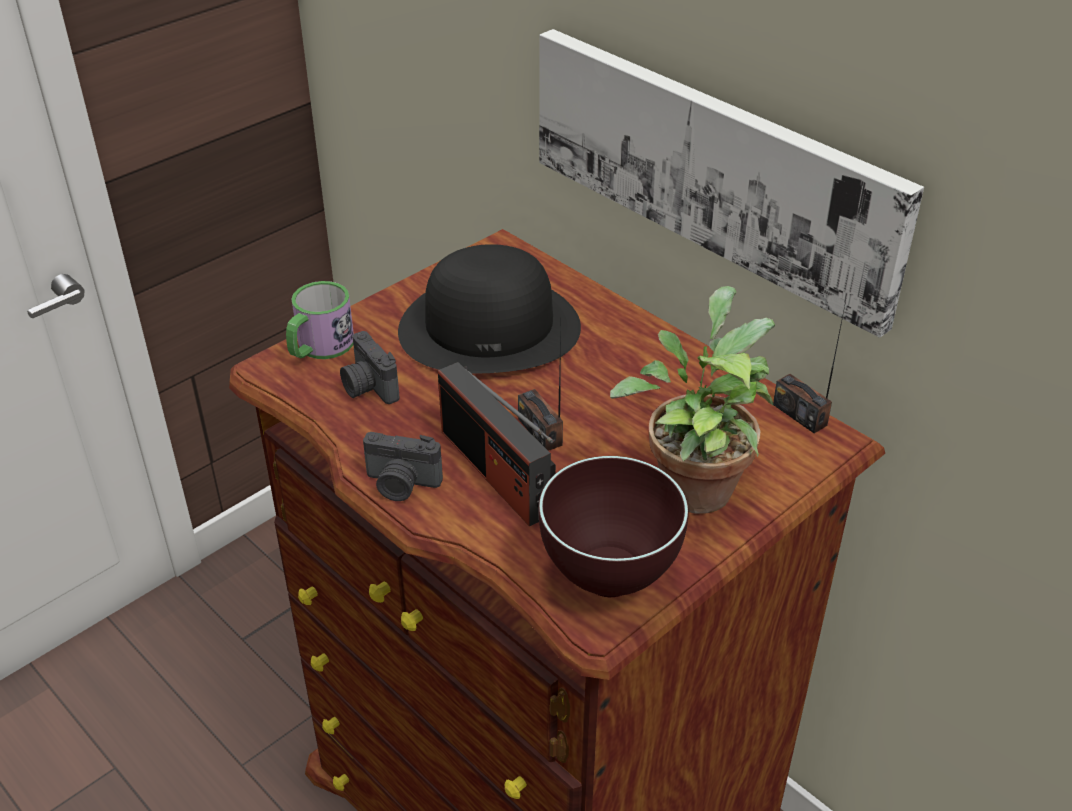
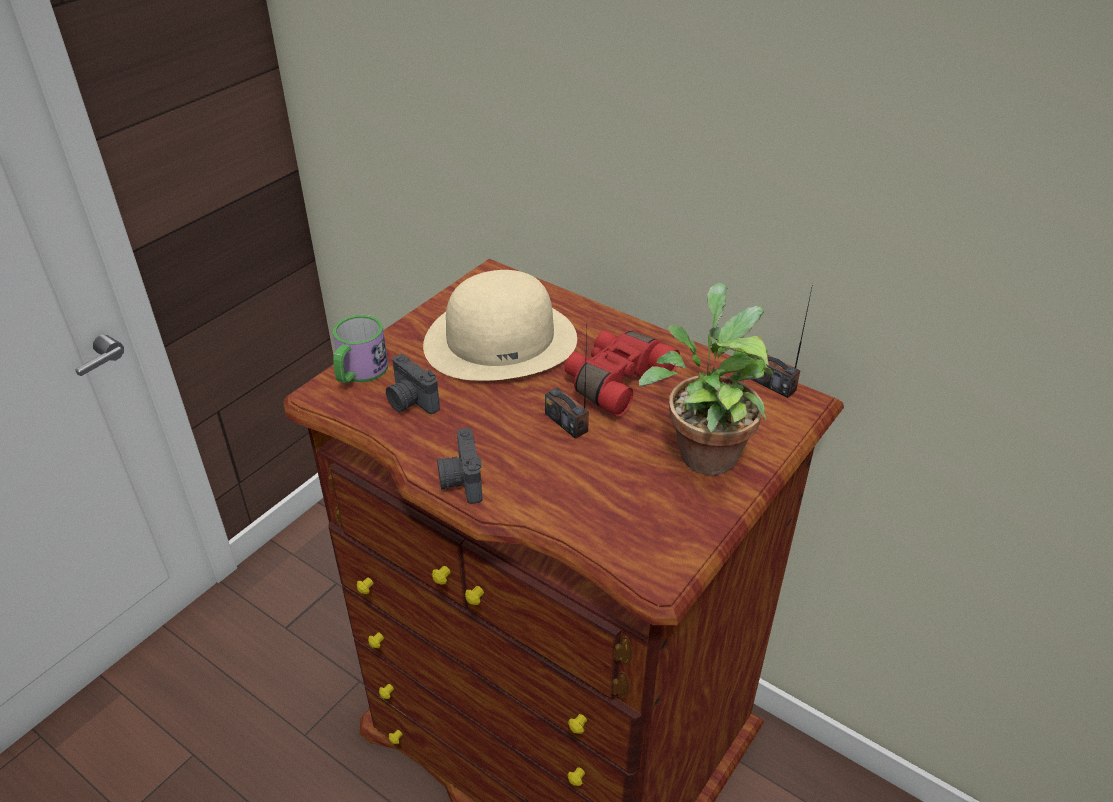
camera: 10 degrees left, 0 degrees up
(401, 485) = (460, 481): camera -> camera turned 75 degrees clockwise
(490, 327) = (501, 340): black hat -> beige hat
(496, 472) = (539, 460): radio -> none
(606, 578) = (655, 539): brown bowl -> none
(611, 389) = (615, 380): none -> red binoculars
(712, 169) = (679, 190): picture -> none

